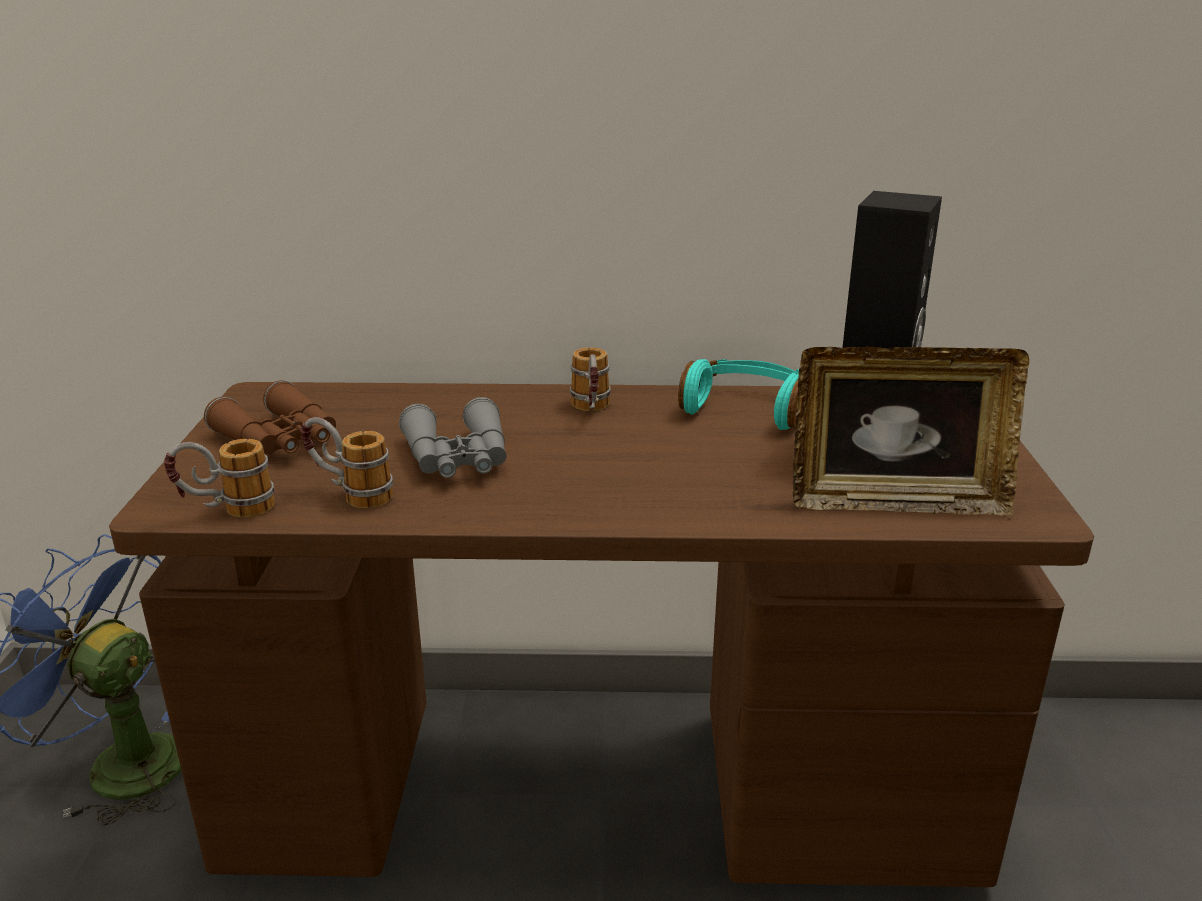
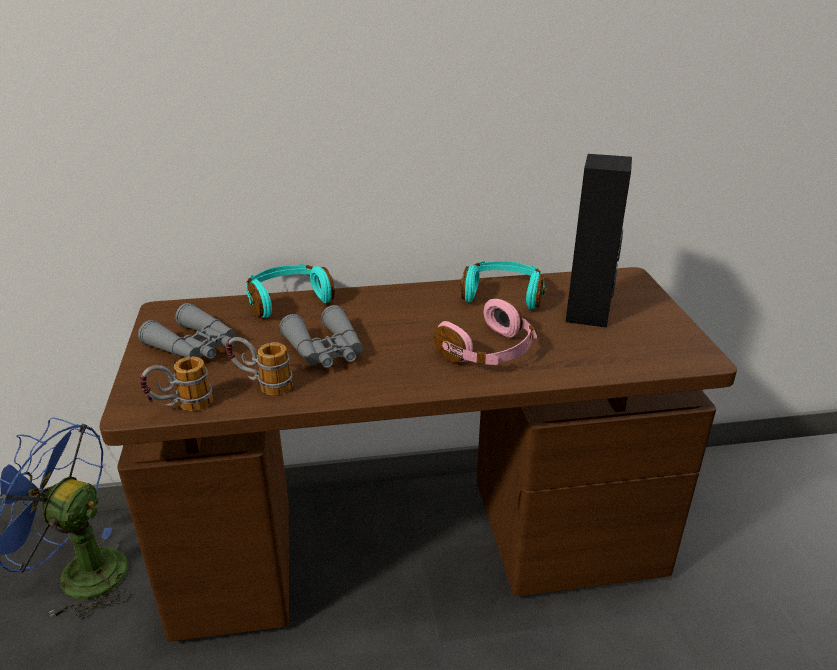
camera: 10 degrees left, 5 degrees up
(280, 439) = (195, 347): brown binoculars -> grey binoculars
(431, 393) = (288, 300): none -> turquoise headphones
(591, 411) = (402, 305): mug -> none
(698, 480) = (489, 352): none -> pink headphones
(896, 502) = (616, 356): picture frame -> none

